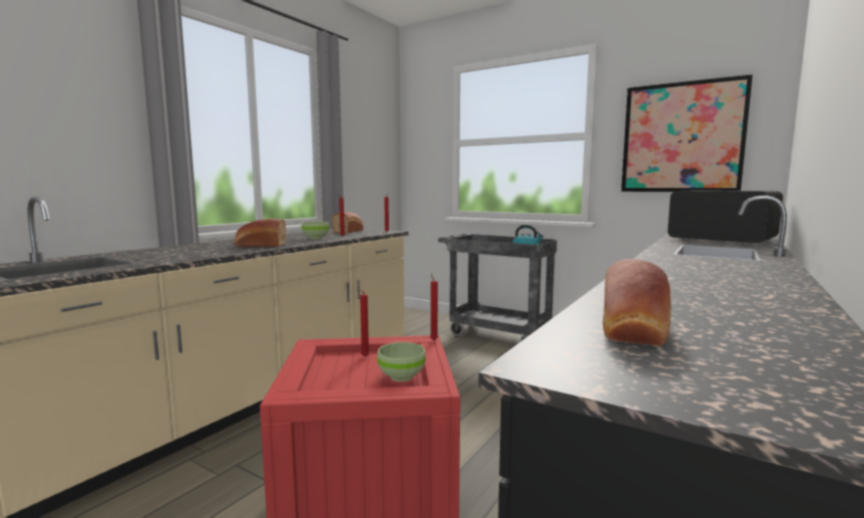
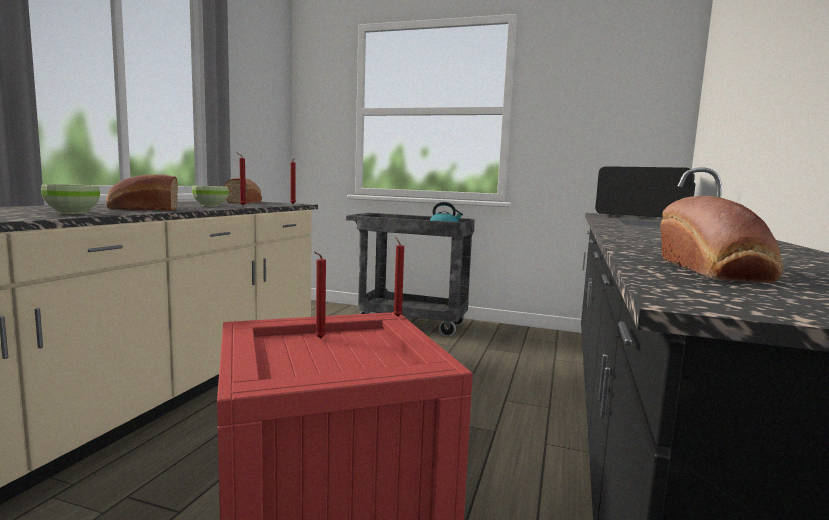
camera: 15 degrees left, 0 degrees up
(402, 377) = (382, 357): green bowl -> green bowl (73, 213)
(682, 138) = (598, 117): picture -> none

